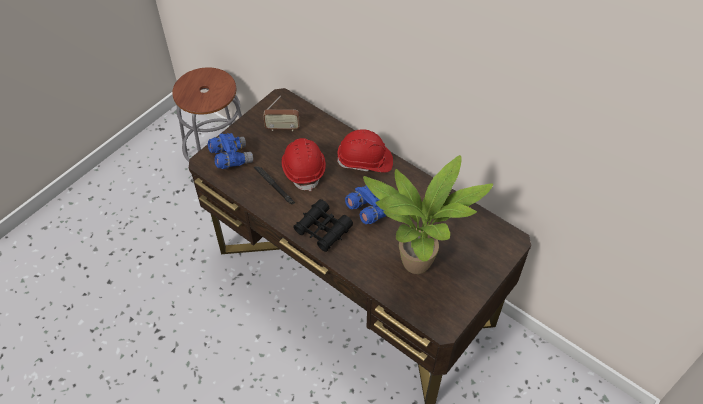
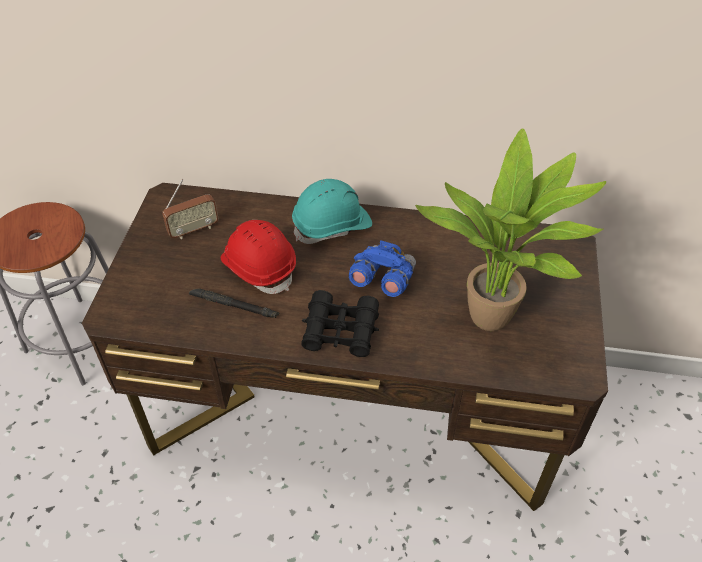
camera: 30 degrees left, 5 degrees down
(231, 158) = (145, 295): blue binoculars -> none
(365, 161) = (332, 226): red hard hat -> turquoise hard hat

